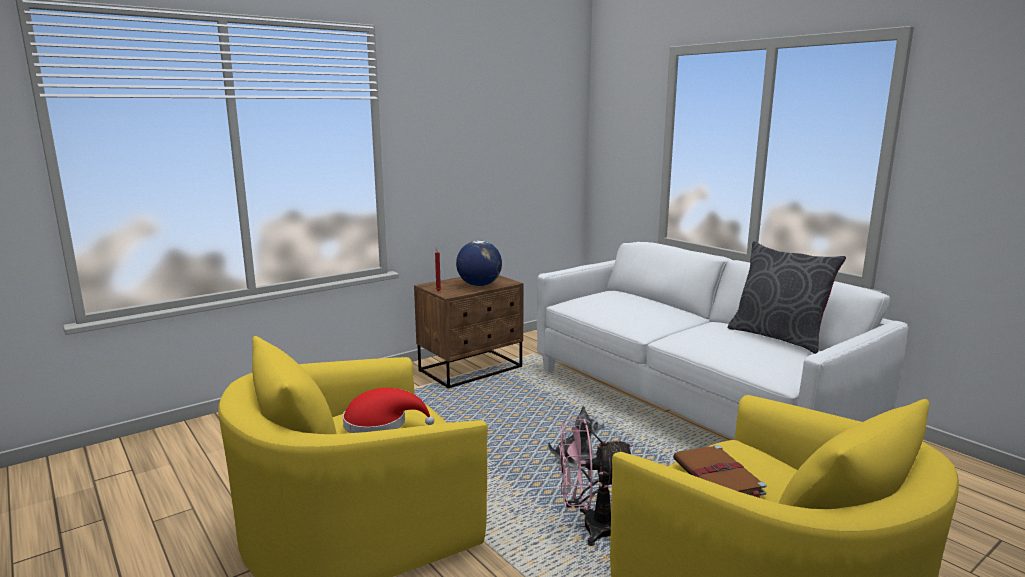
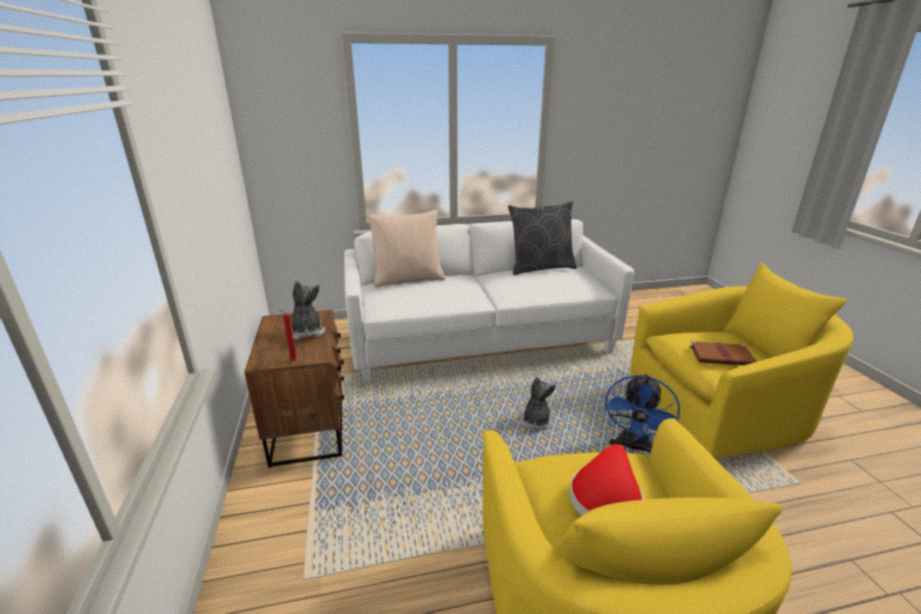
camera: 65 degrees left, 10 degrees up
(479, 285) = (307, 332): globe -> plush toy
(590, 527) = (633, 447): pink fan -> blue fan
(636, 296) = (408, 279): none -> beige pillow

